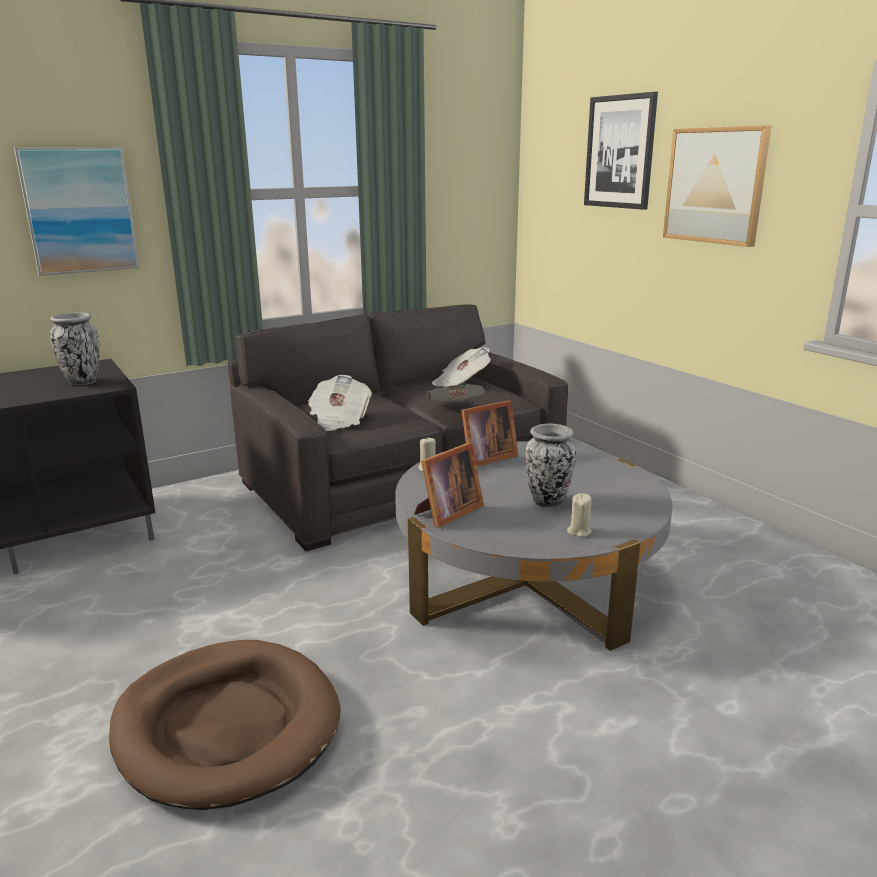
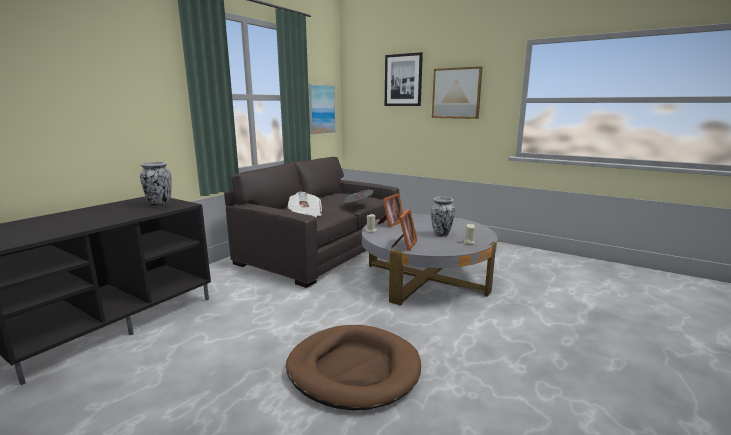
camera: 25 degrees left, 5 degrees down
(79, 210) = (136, 101): picture -> picture (321, 109)
(461, 383) = (344, 195): newspaper -> none

